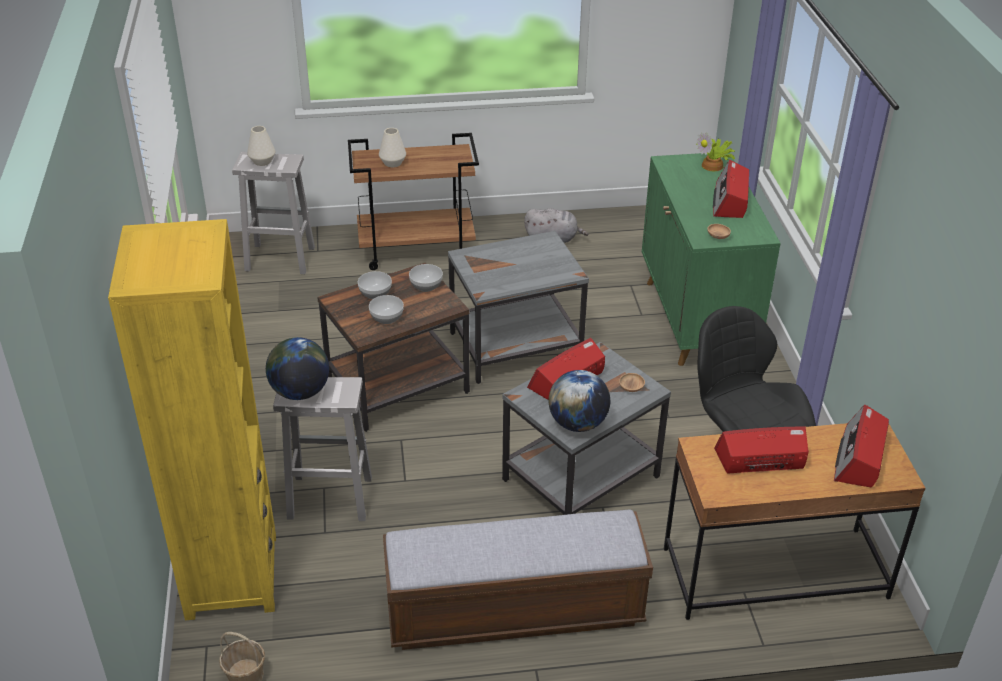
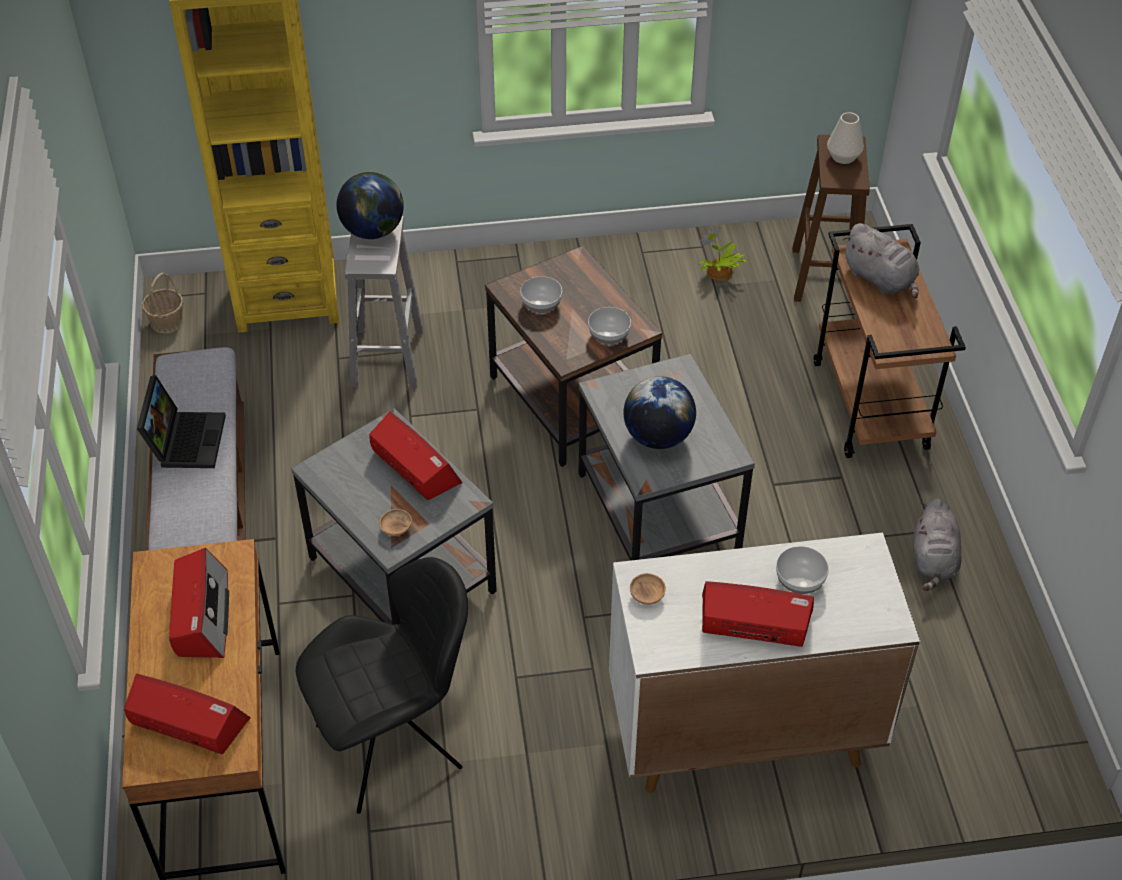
camera: 90 degrees right, 10 degrees up
(278, 259) = (824, 274): white stool -> brown stool
(375, 294) = (590, 292): bowl -> bowl (798, 580)
(393, 163) = (880, 279): white vase -> grey plush toy
(512, 548) = (185, 439): none -> laptop
(577, 423) = (334, 474): globe -> globe (658, 437)
(696, 320) = (740, 732): green cabinet -> white cabinet
(714, 165) = (864, 613): potted plant -> potted plant (719, 273)

